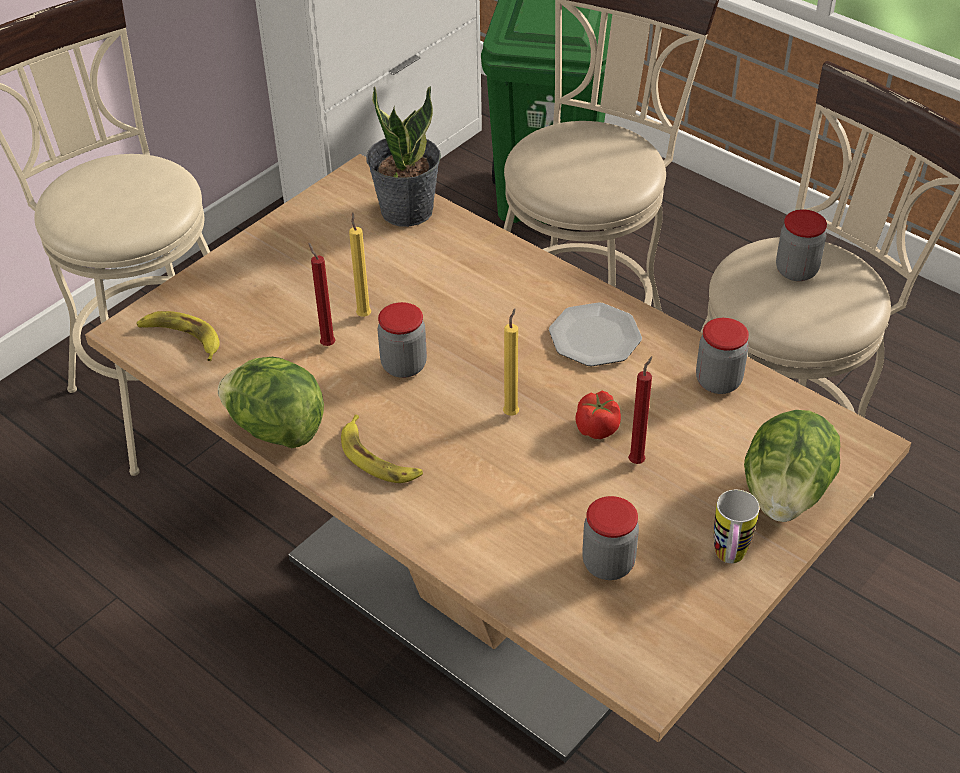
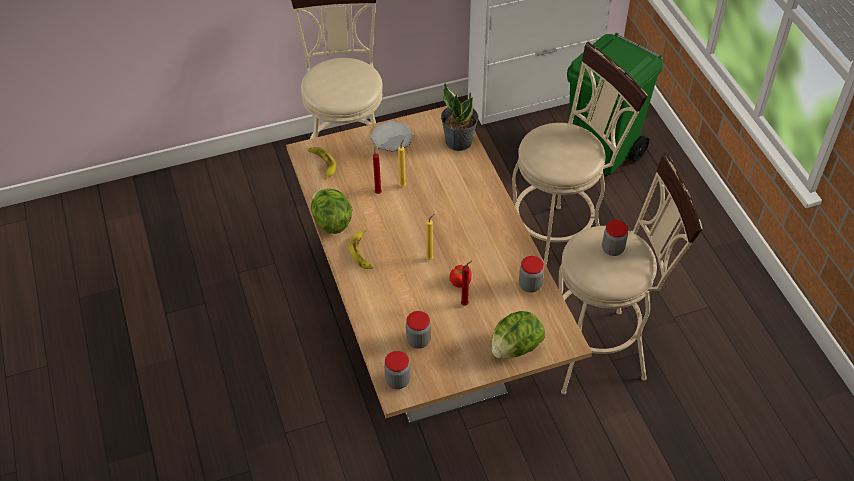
camera: 30 degrees right, 5 degrees up
(404, 365) = (402, 216): jar -> jar (397, 380)
(594, 337) = (492, 240): plate -> plate (391, 137)
(729, 560) = (468, 363): mug -> none

